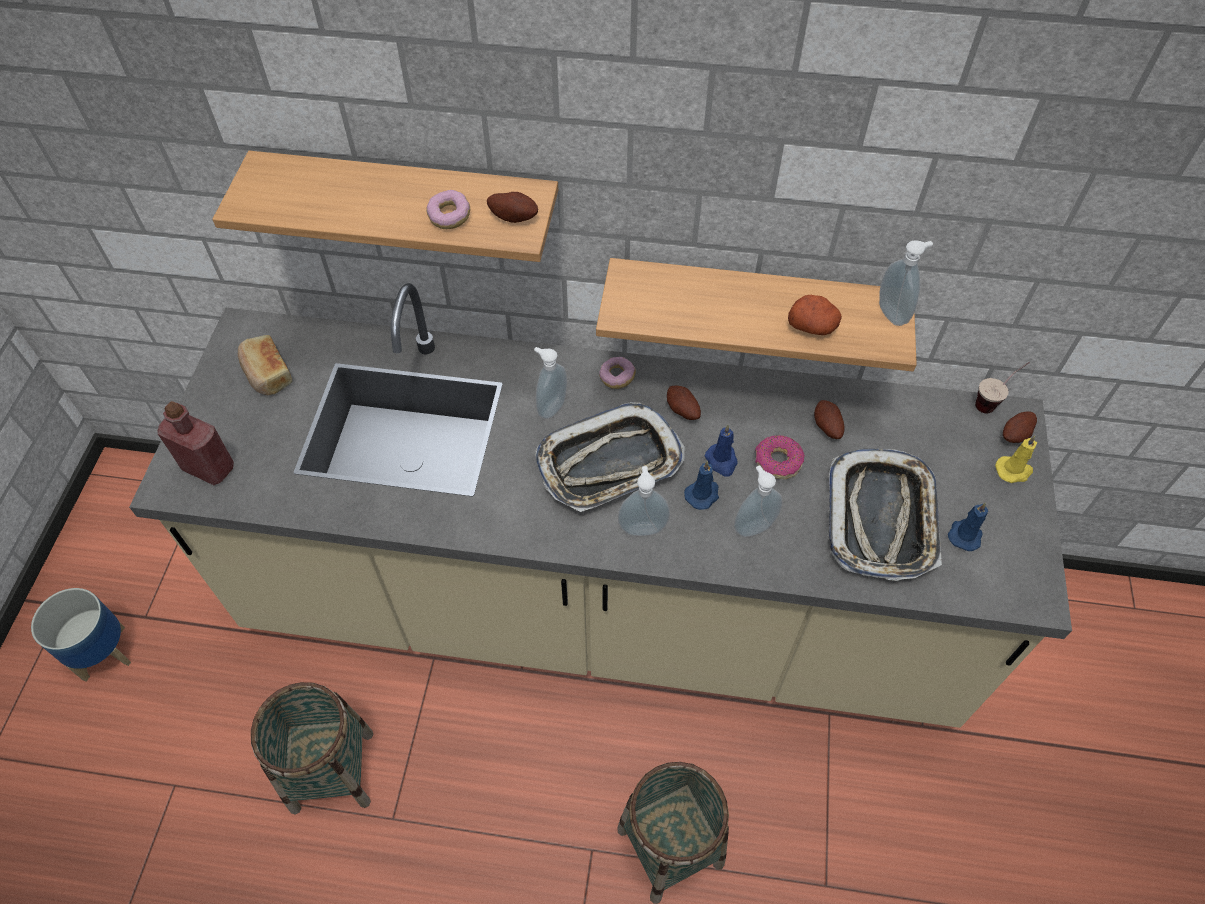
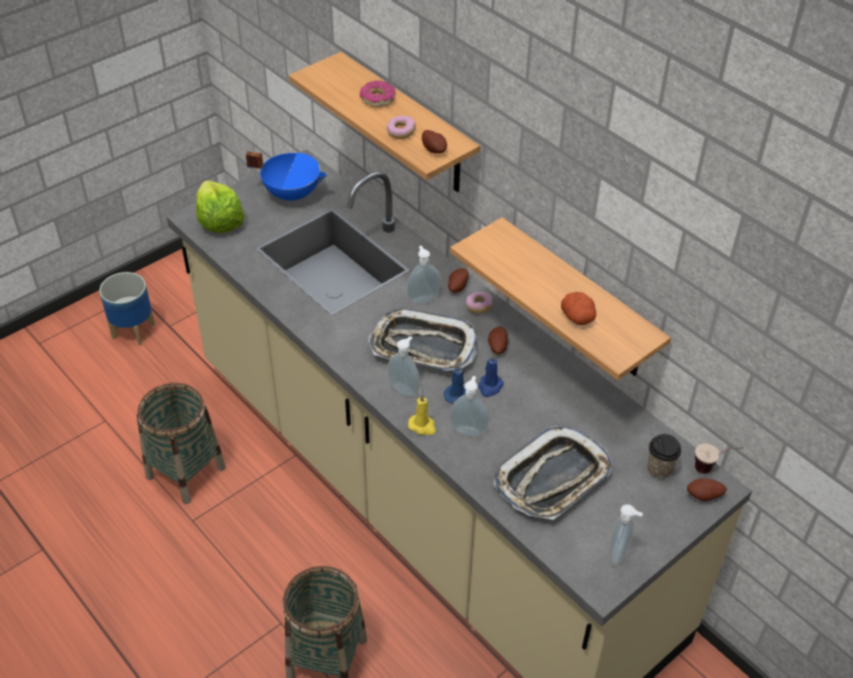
camera: 40 degrees right, 10 degrees down
(209, 468) = (219, 221): red bottle -> lettuce
(267, 374) = (292, 193): bread -> blue cooking pot
(777, 462) = (523, 409): donut -> donut (377, 99)
(826, 427) = (577, 411): potato -> potato (457, 286)
(893, 313) = (639, 341): soap dispenser -> soap dispenser (619, 554)
(954, 435) = (659, 469): none -> cup
(965, 534) = (597, 522): blue candle -> none
(1014, 470) = (676, 513): yellow candle -> yellow candle (422, 426)

